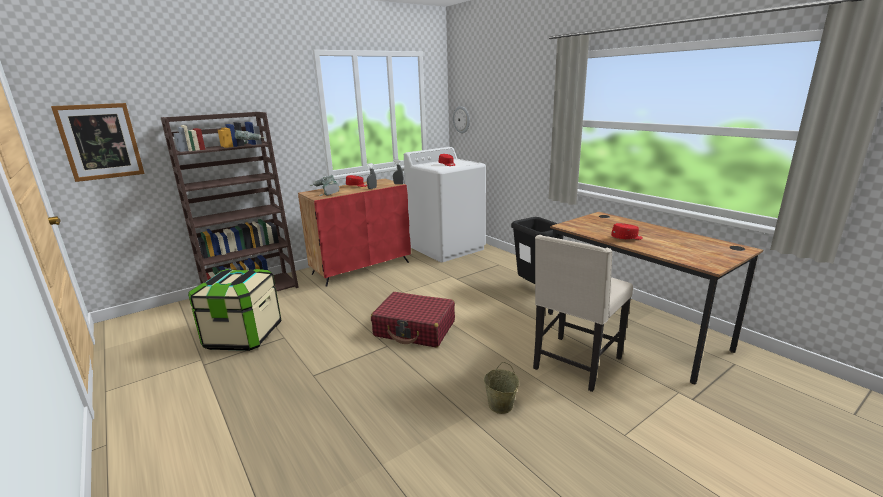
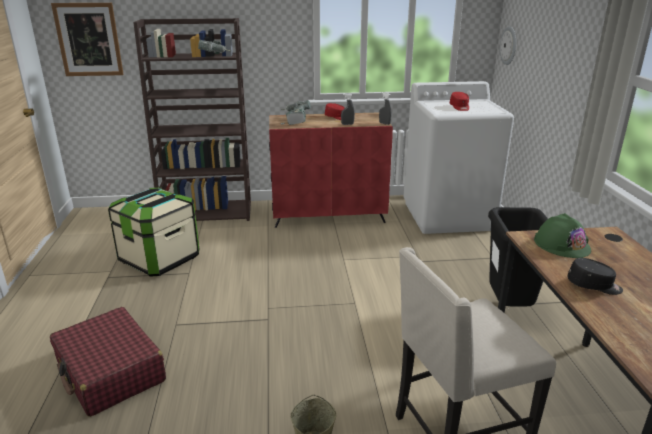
camera: 30 degrees right, 5 degrees up
(415, 329) = (313, 310): red suitcase -> red suitcase (110, 372)
(586, 225) = (561, 244): none -> green hard hat
(627, 238) = (594, 286): red cap -> black cap

